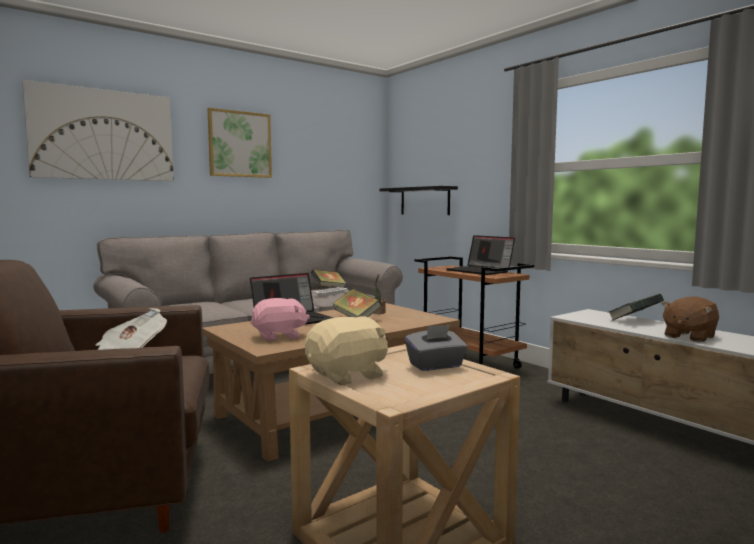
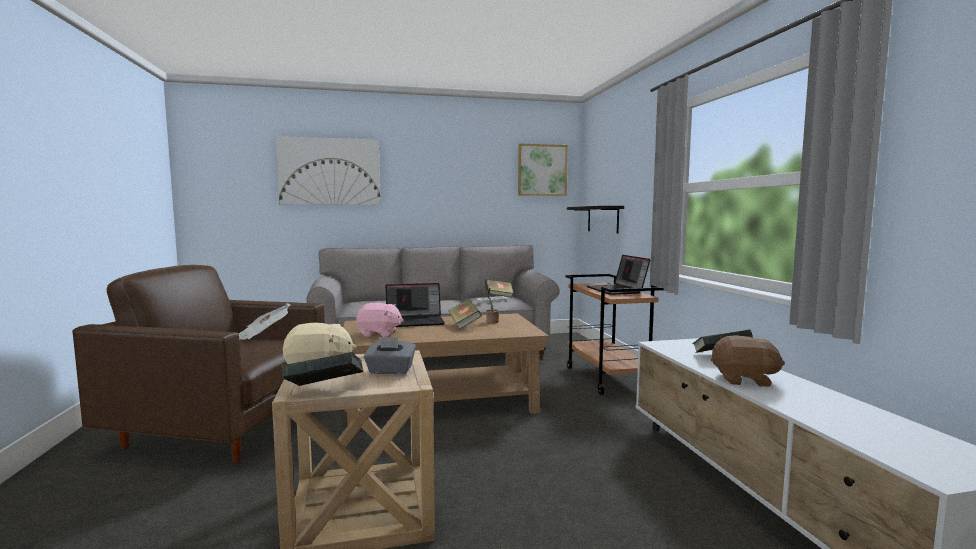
camera: 25 degrees right, 0 degrees up
(239, 144) = (436, 173): picture -> picture (542, 170)
(419, 394) = (325, 390): none -> book
(688, 336) = (744, 380): brown plush toy -> brown plush toy turned 150 degrees counterclockwise

